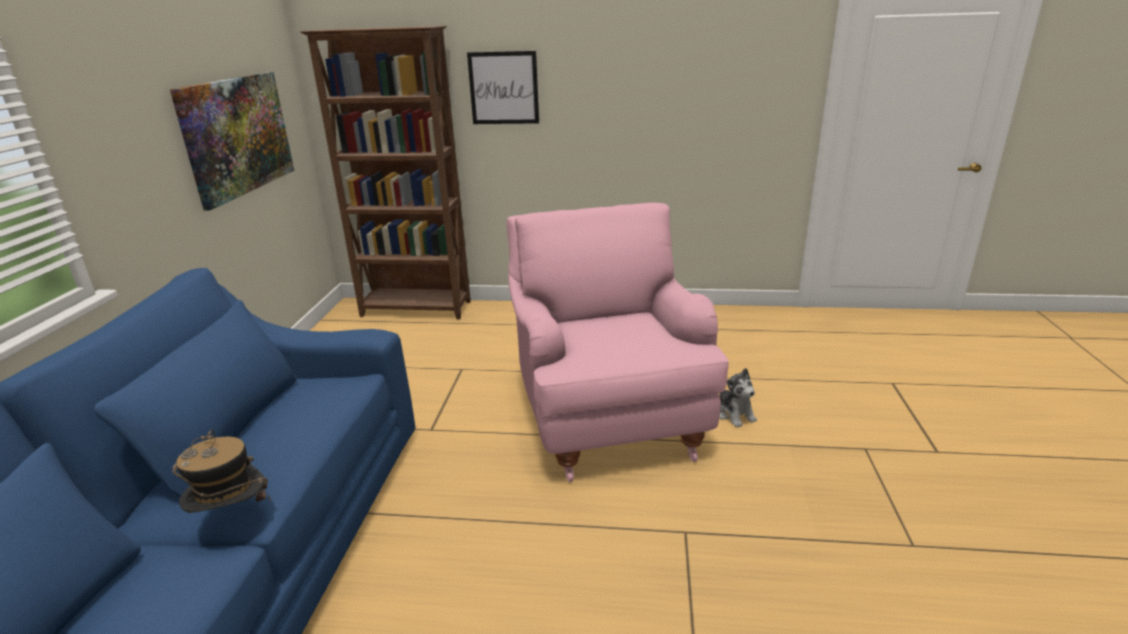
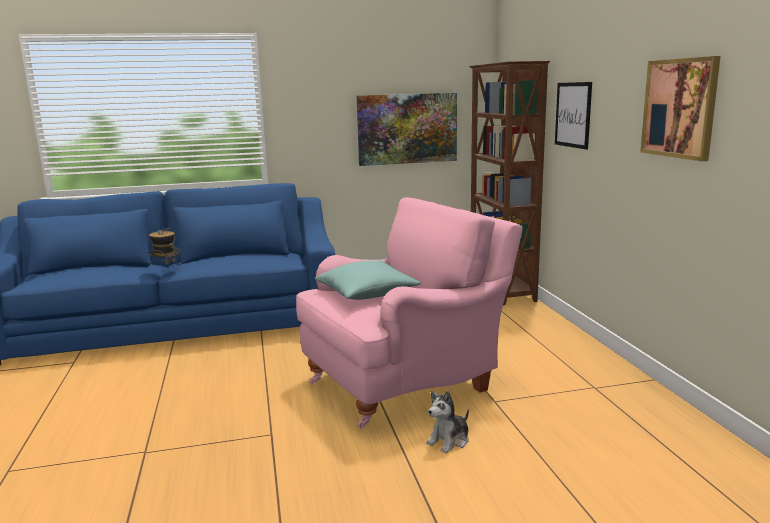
camera: 70 degrees right, 10 degrees down
(601, 335) = (367, 293): none -> turquoise pillow
(676, 73) = (679, 108): none -> picture

